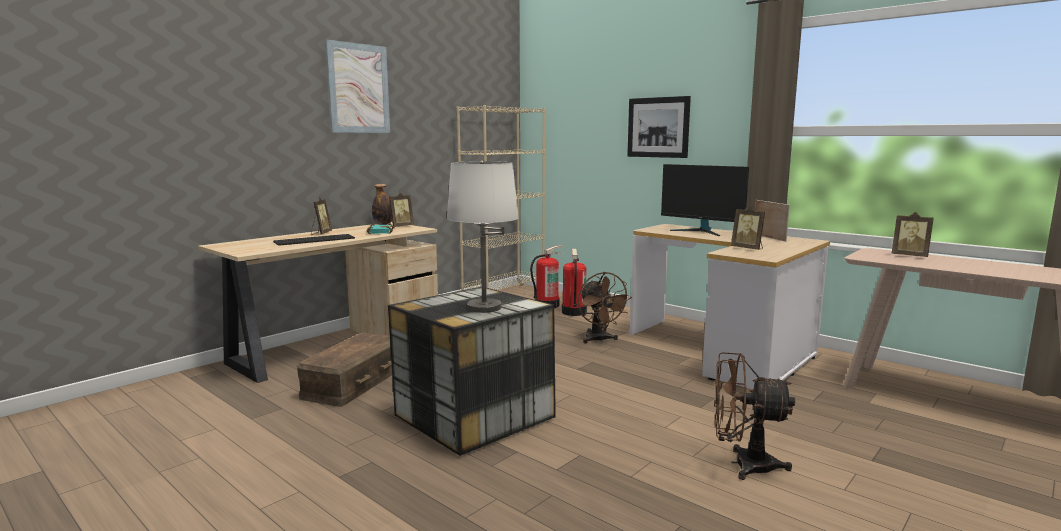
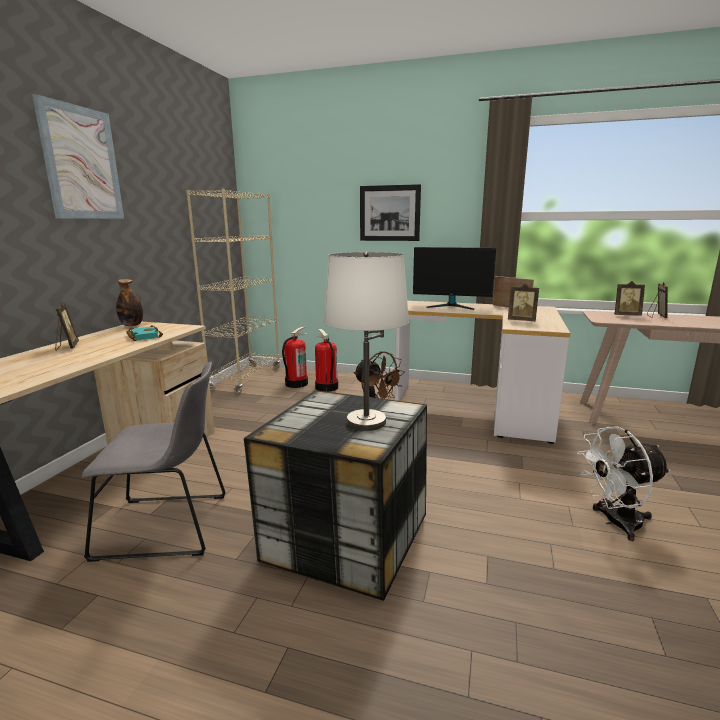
camera: 25 degrees left, 5 degrees up
(315, 240) = (71, 358): keyboard -> none
(353, 383) = (169, 526): brown storage box -> grey chair
(400, 226) = (158, 326): picture frame -> picture frame (656, 317)
(743, 464) = (615, 523): brown fan -> white fan

